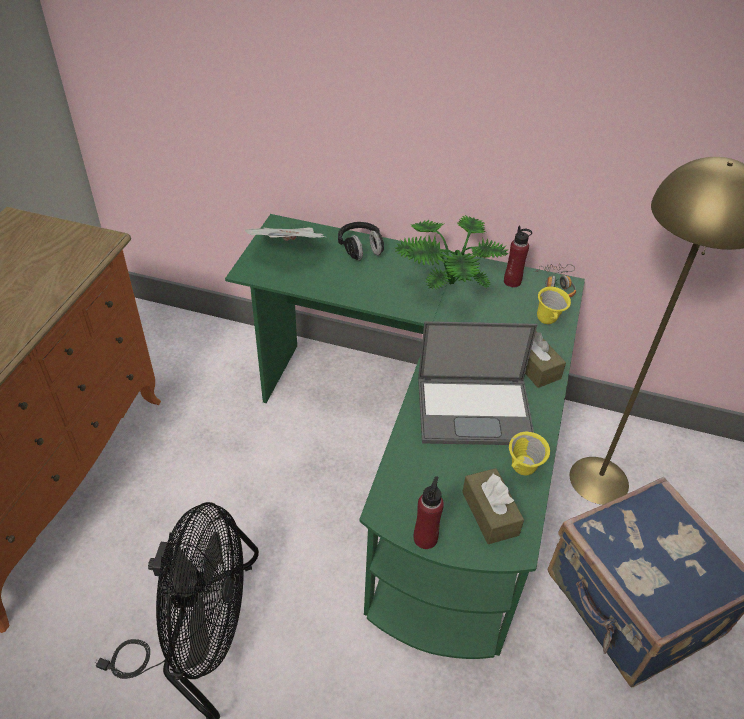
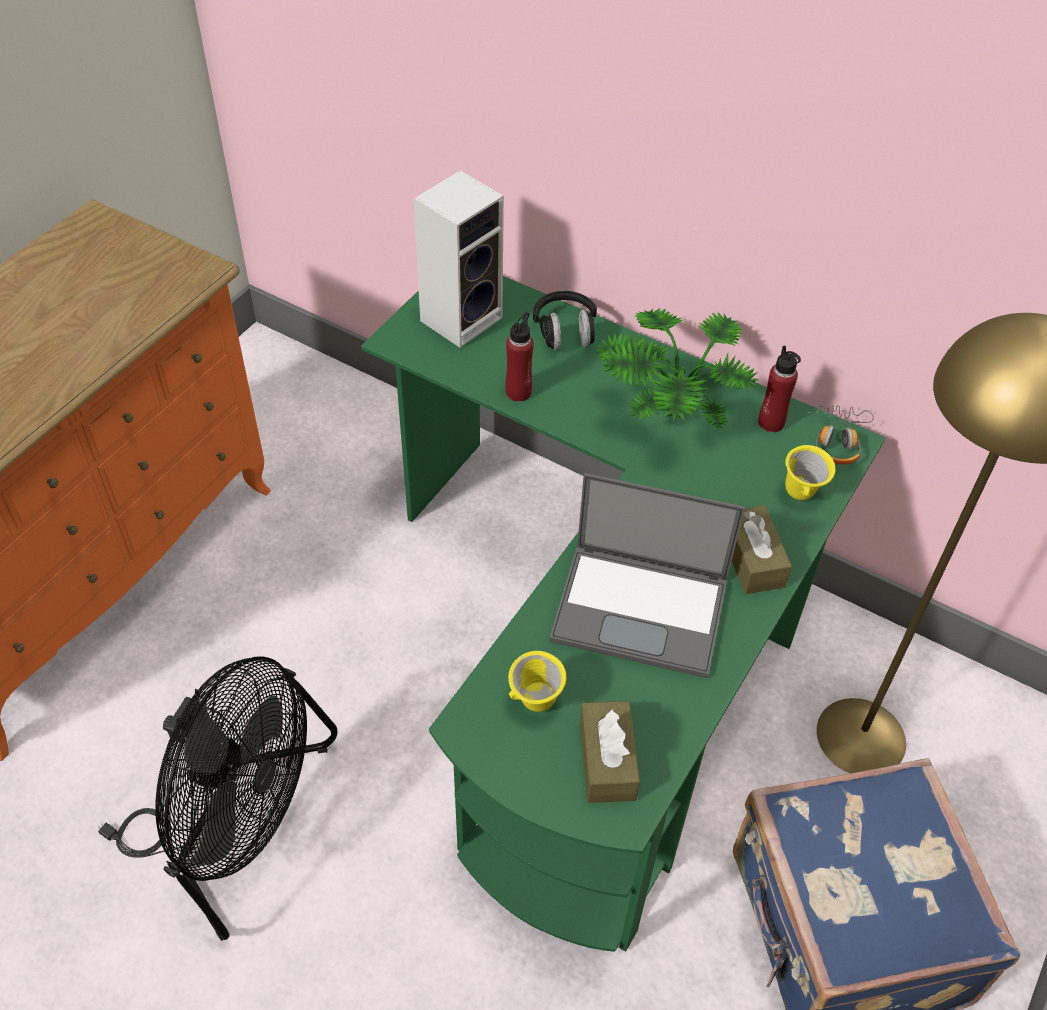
camera: 15 degrees right, 5 degrees up
(289, 250) = (462, 317): newspaper -> speaker
(425, 538) = (506, 775): red bottle -> red bottle (518, 392)
(523, 471) = (676, 712): yellow mug -> yellow mug (535, 704)

